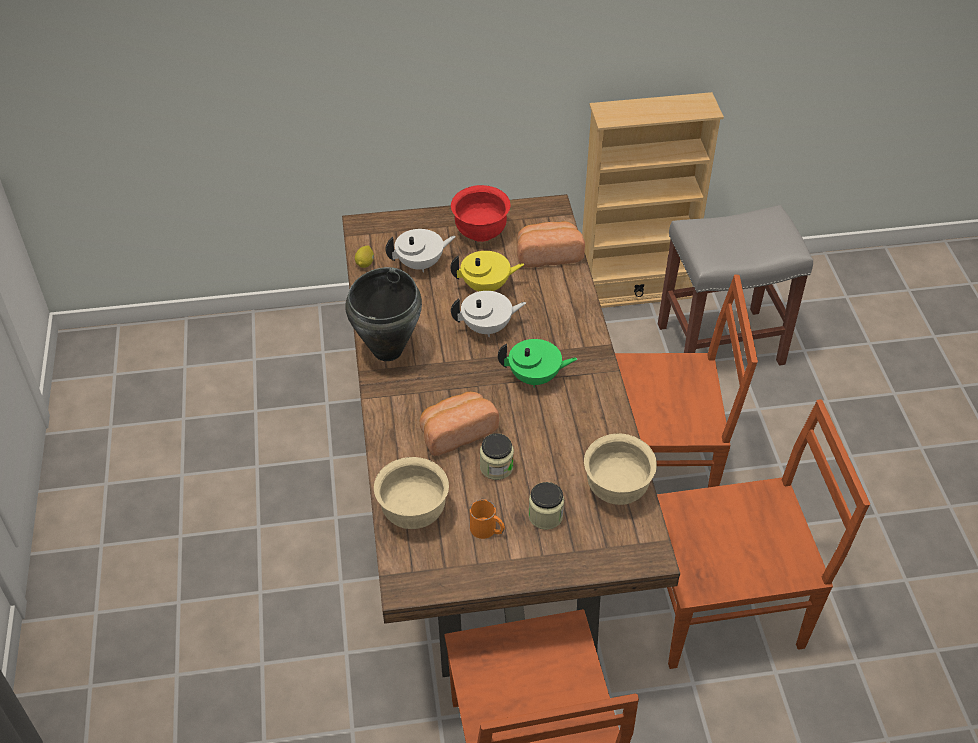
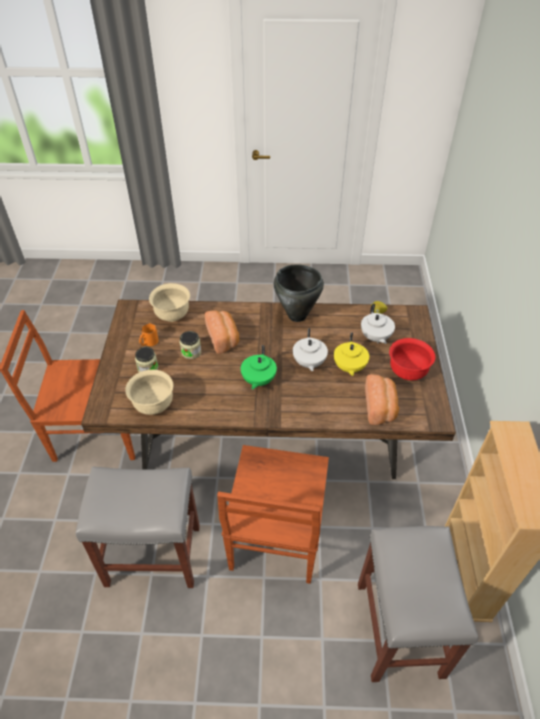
camera: 100 degrees right, 0 degrees up
(725, 606) = (152, 556): brown chair -> grey stool

